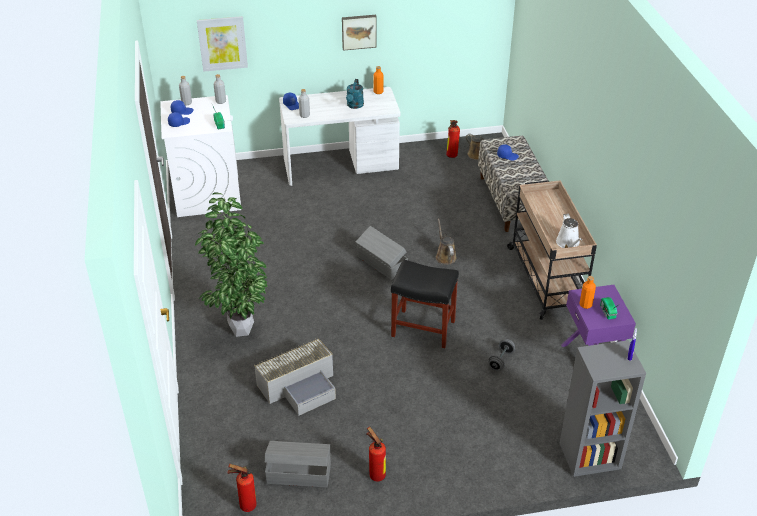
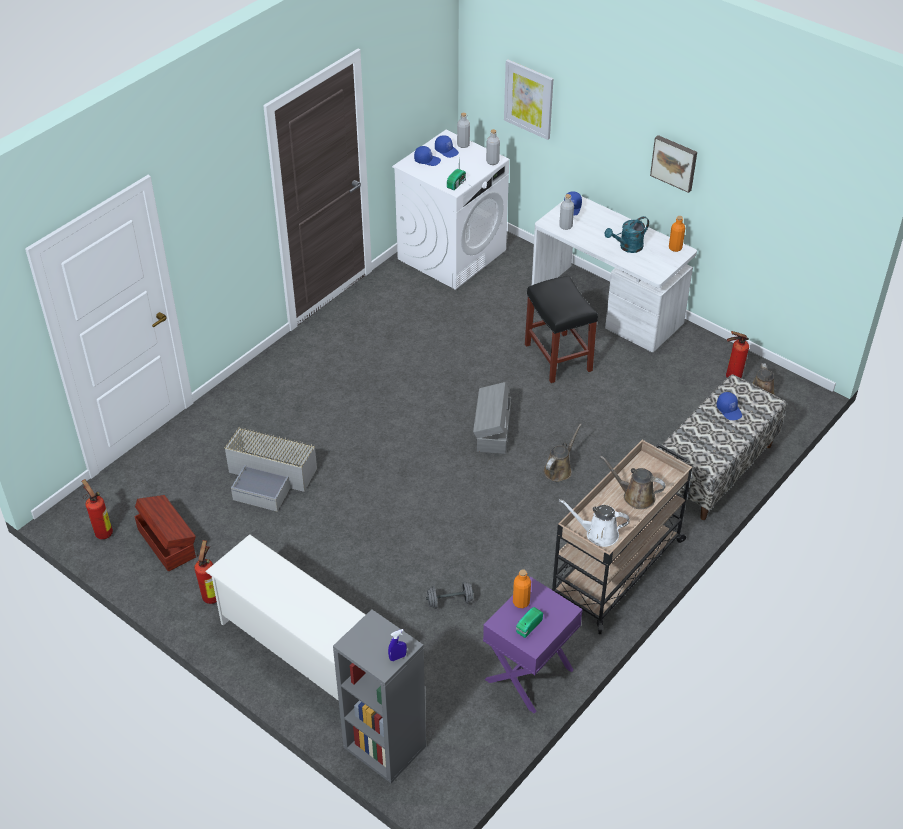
camera: 50 degrees right, 5 degrees up
(239, 331) = (295, 396): potted plant -> none
(298, 473) = (167, 542): grey storage box -> brown storage box
(422, 328) = (432, 515): black stool -> black stool (557, 357)
(470, 453) = (300, 649): none -> white shoe rack
(554, 214) = (635, 496): none -> brown watering can
(568, 243) = (598, 534): white watering can -> white watering can turned 60 degrees clockwise

